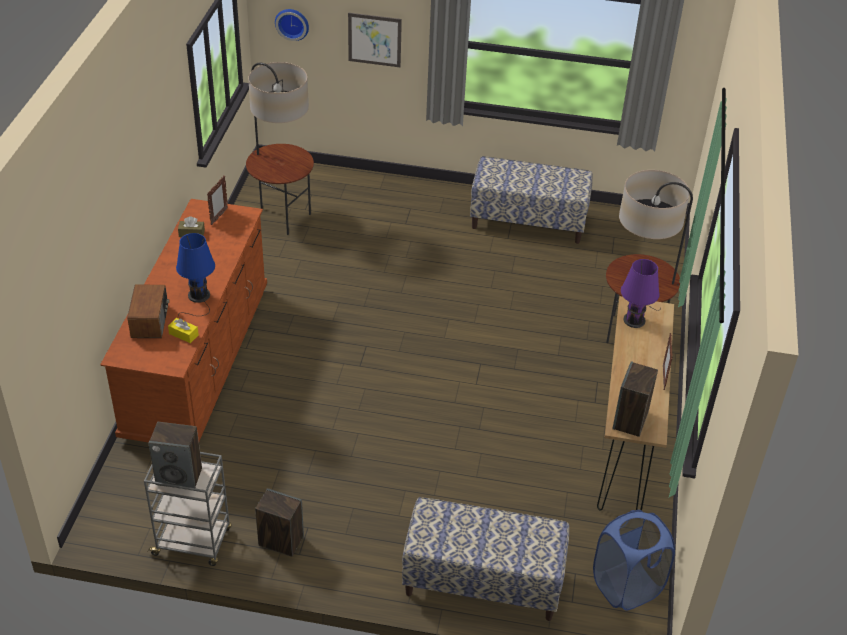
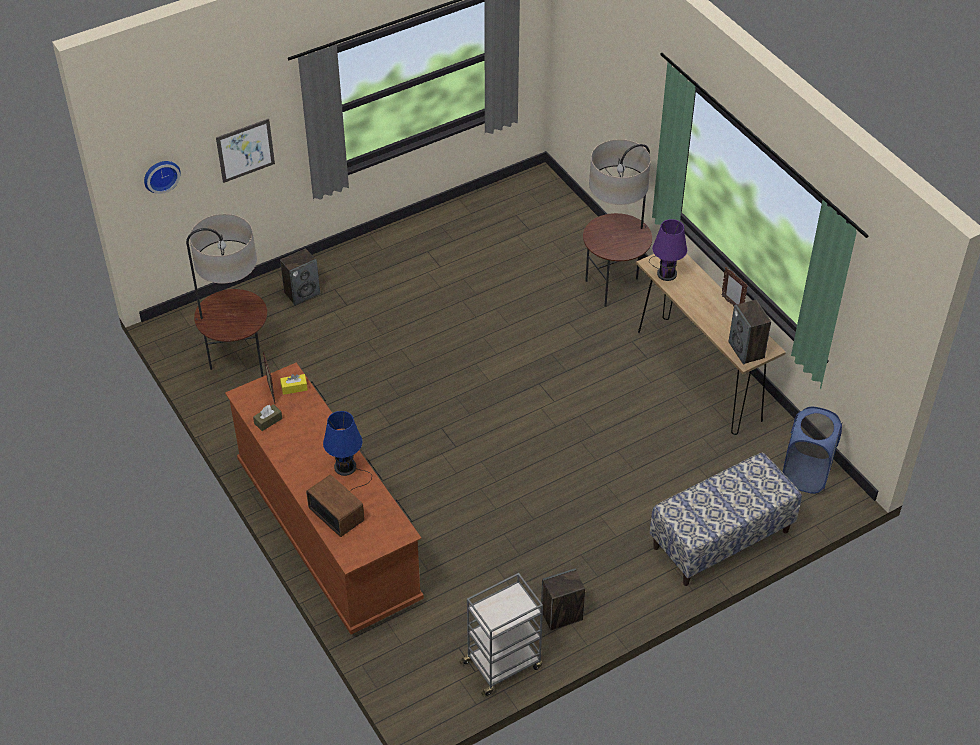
camera: 40 degrees left, 5 degrees up
(179, 476) = (500, 611): speaker -> speaker (302, 293)
(183, 334) = (376, 505): yellow tissue box -> yellow tissue box (294, 387)
(528, 221) = (439, 242): bench -> none

